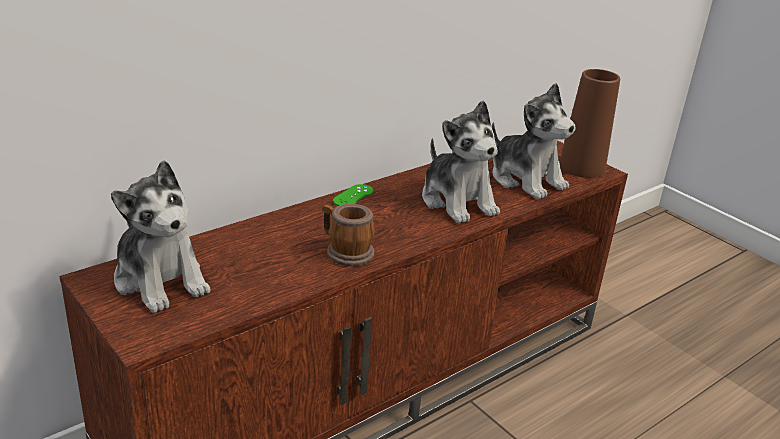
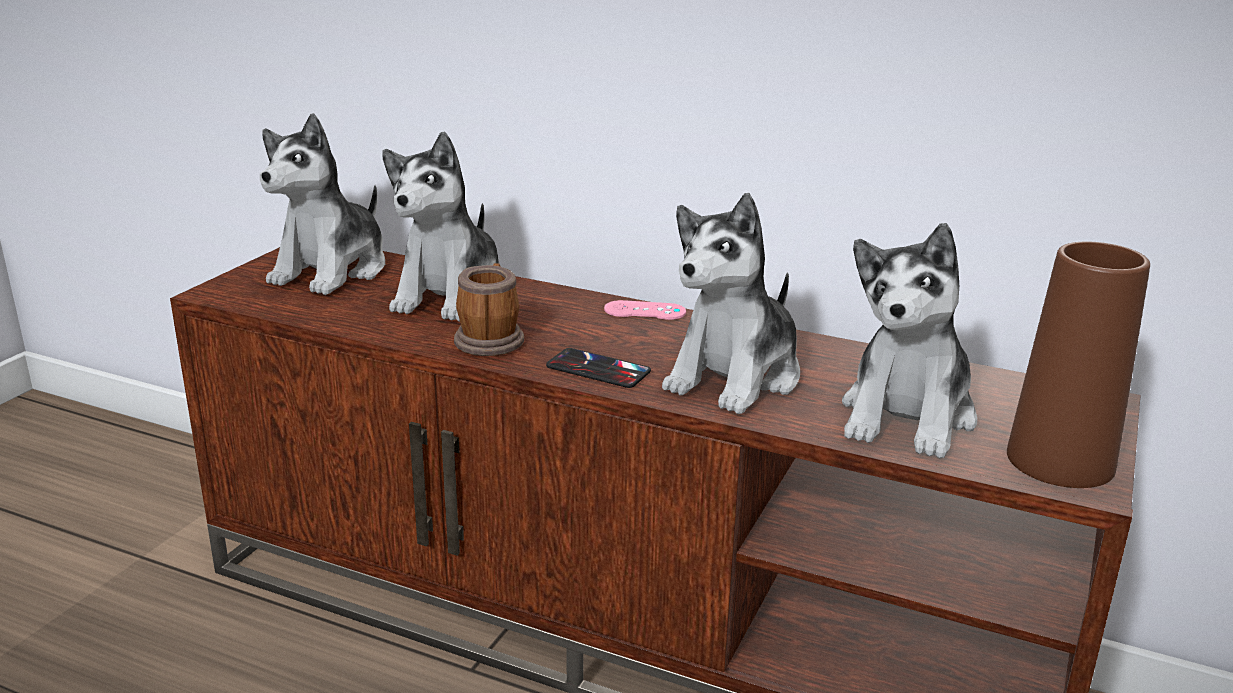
camera: 65 degrees right, 5 degrees down
(263, 246) = (451, 295): none -> plush toy
(353, 196) = (645, 311): green game controller -> pink game controller
(418, 233) = (598, 369): none -> phone

